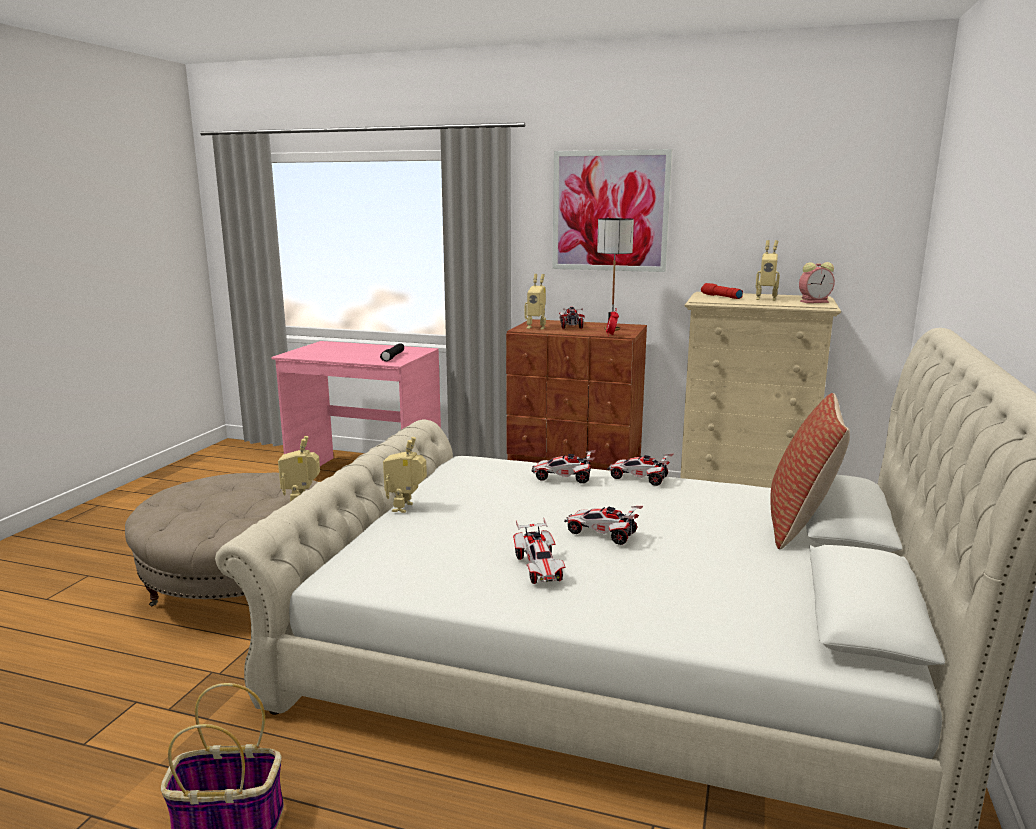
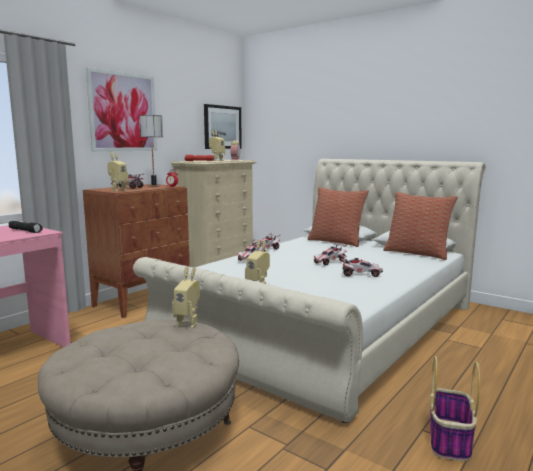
camera: 70 degrees left, 5 degrees down
(809, 622) = (417, 253): none -> pillow
(845, 231) = (222, 127): none -> picture

